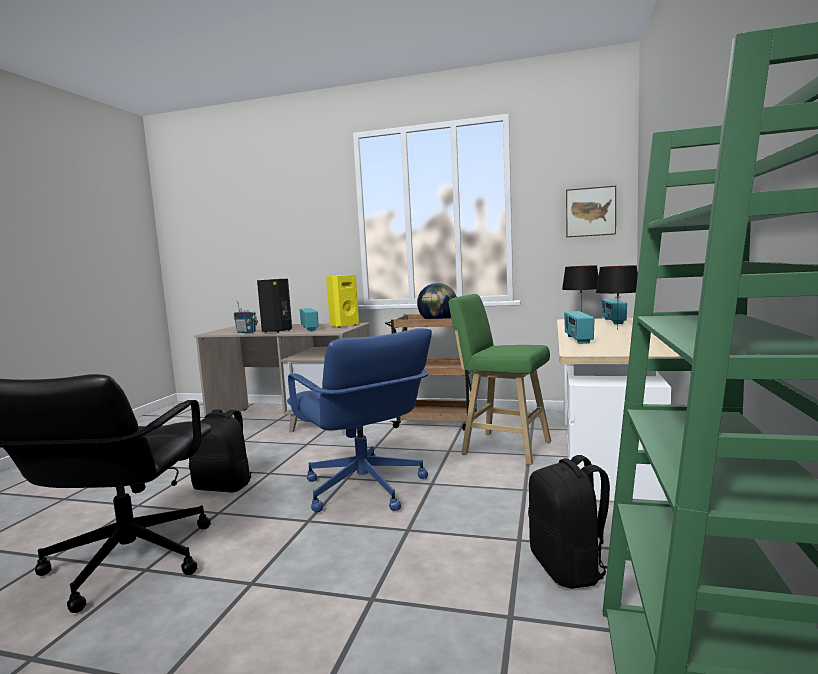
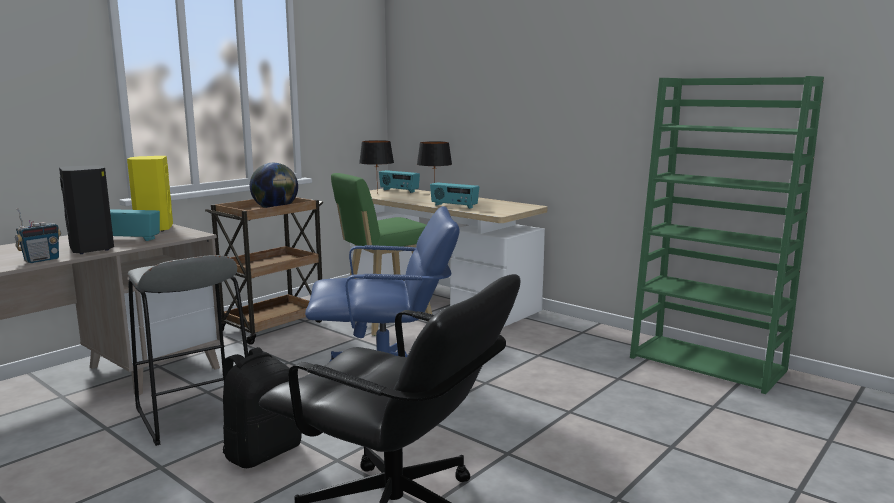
camera: 65 degrees left, 5 degrees up
(271, 452) = (194, 414): none -> grey stool
(569, 568) = (584, 352): black backpack -> none
(590, 212) = (357, 88): picture -> none

